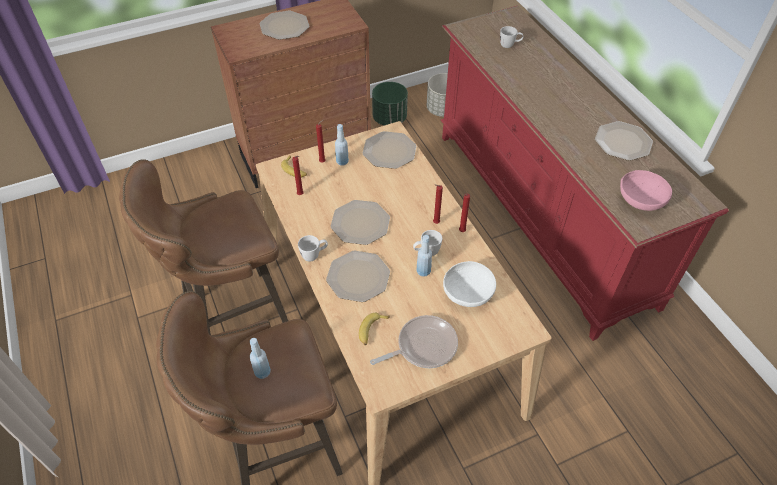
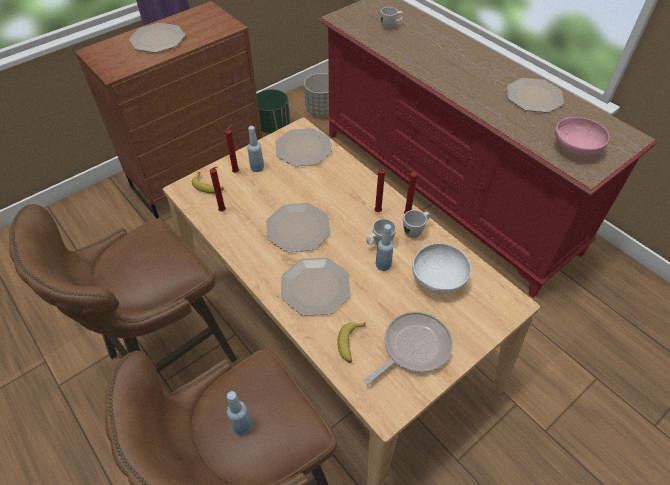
camera: 15 degrees left, 0 degrees up
(314, 255) = (259, 274): white mug -> white mug (415, 231)

